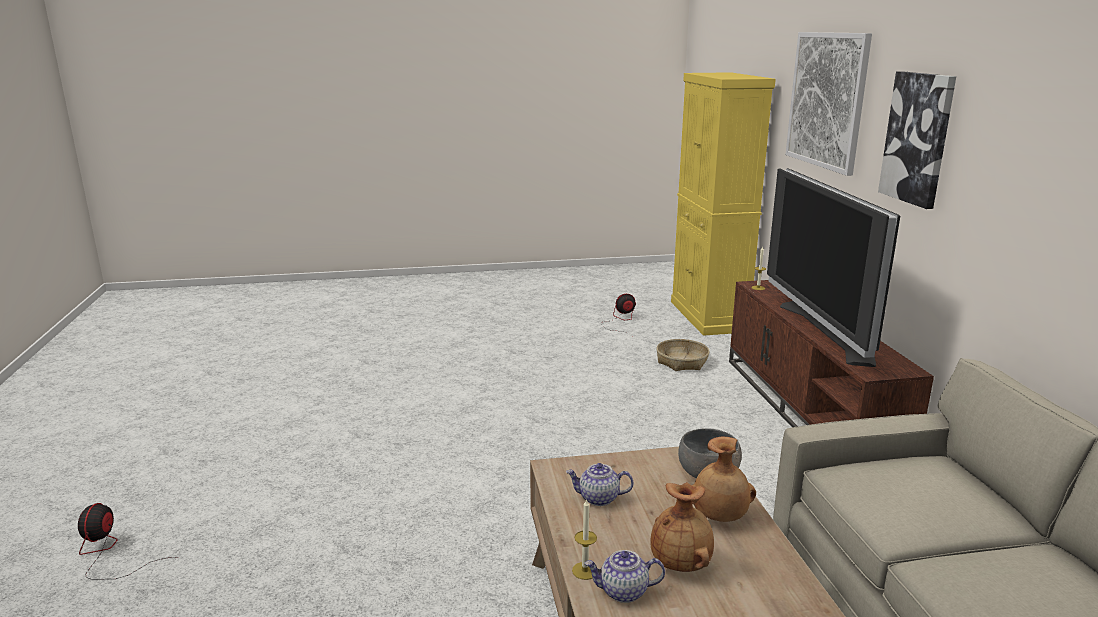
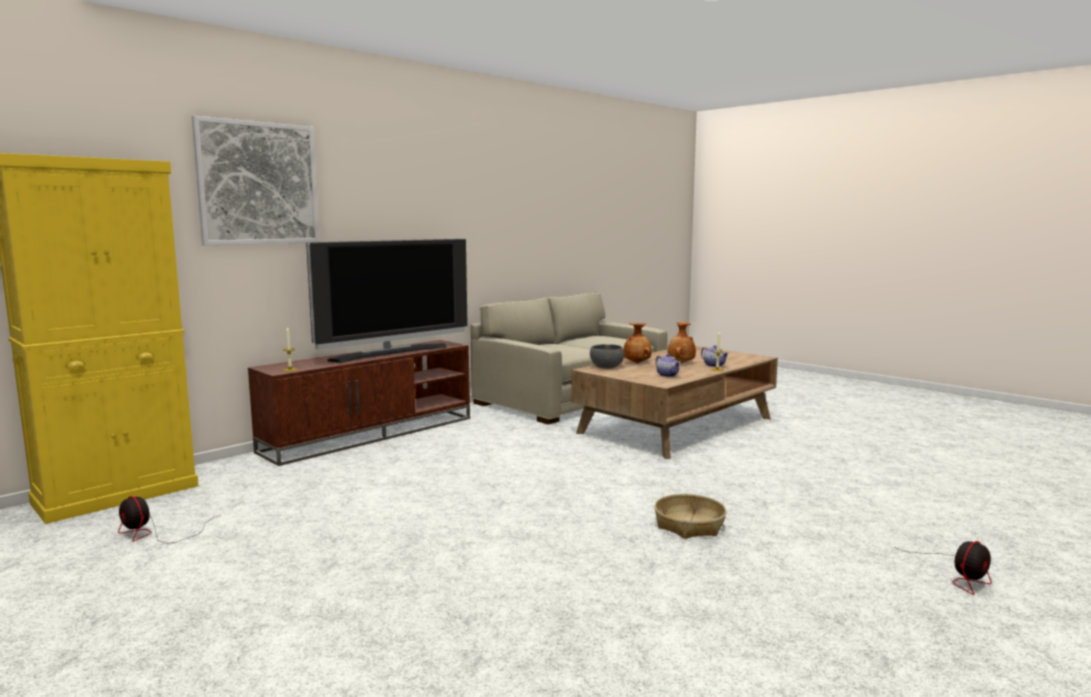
camera: 125 degrees left, 10 degrees down
(681, 362) = (294, 481): basket -> basket (689, 525)
(918, 138) = (381, 202): picture -> none

